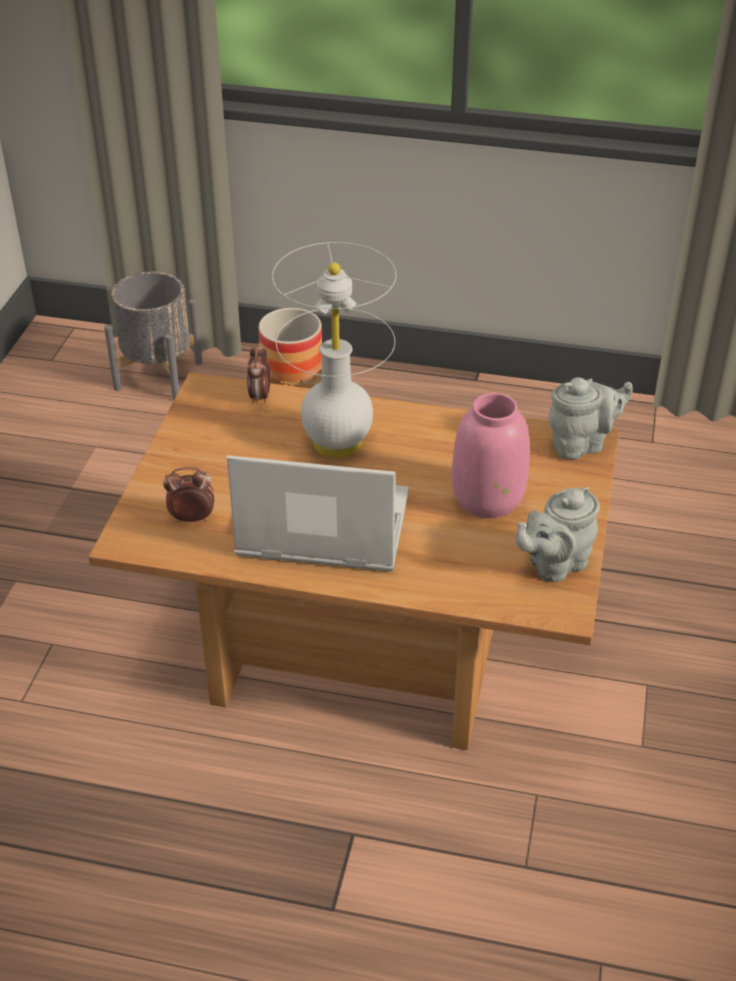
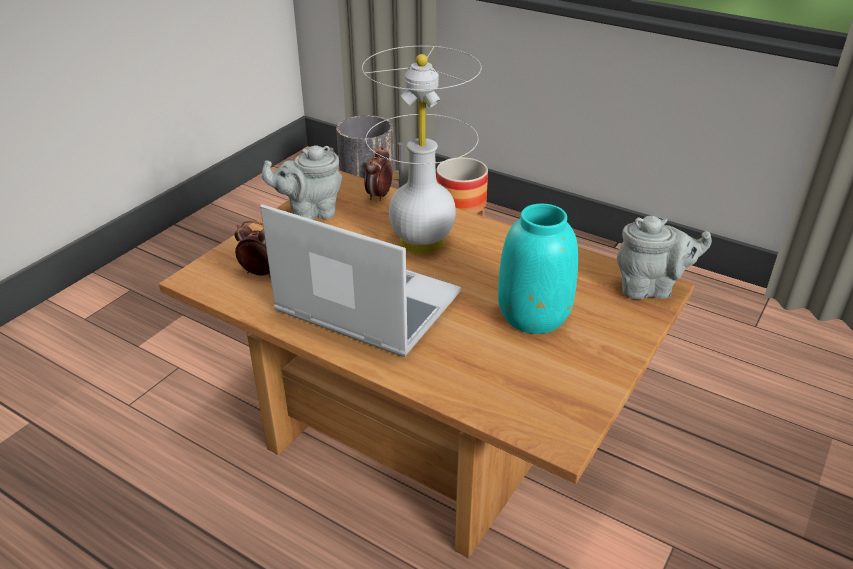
camera: 20 degrees right, 5 degrees down
(487, 498) = (533, 315): pink vase -> turquoise vase
(554, 564) = (570, 390): grey teapot -> grey teapot (310, 212)

